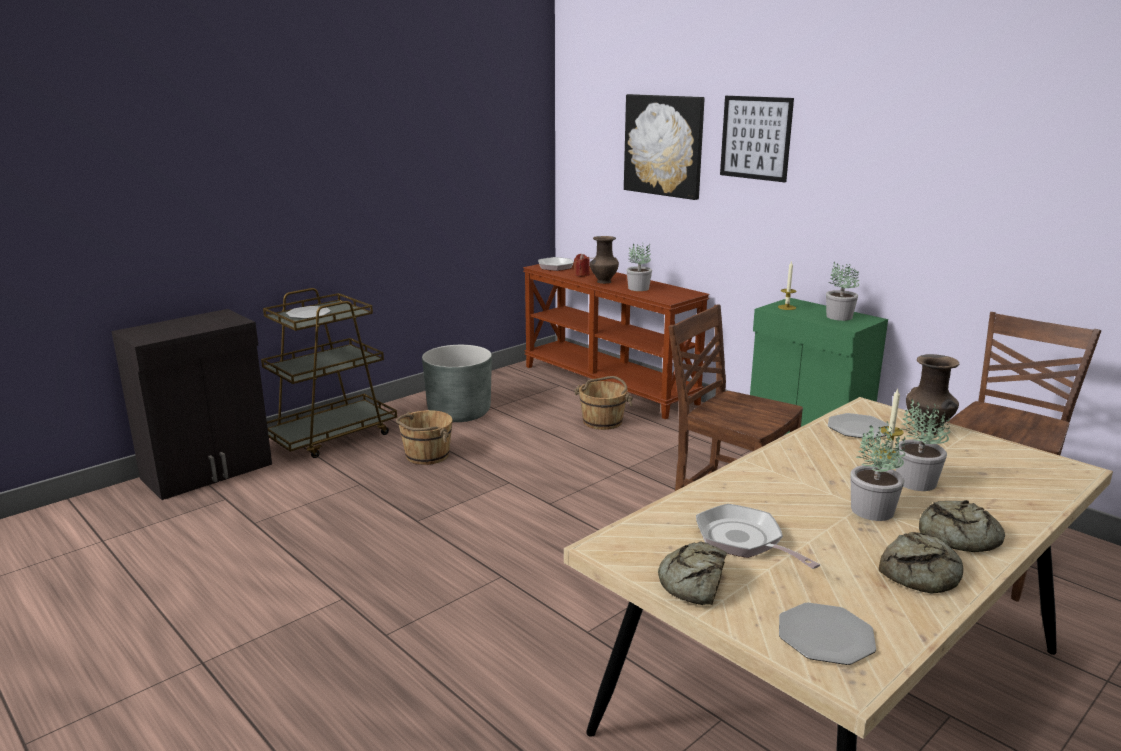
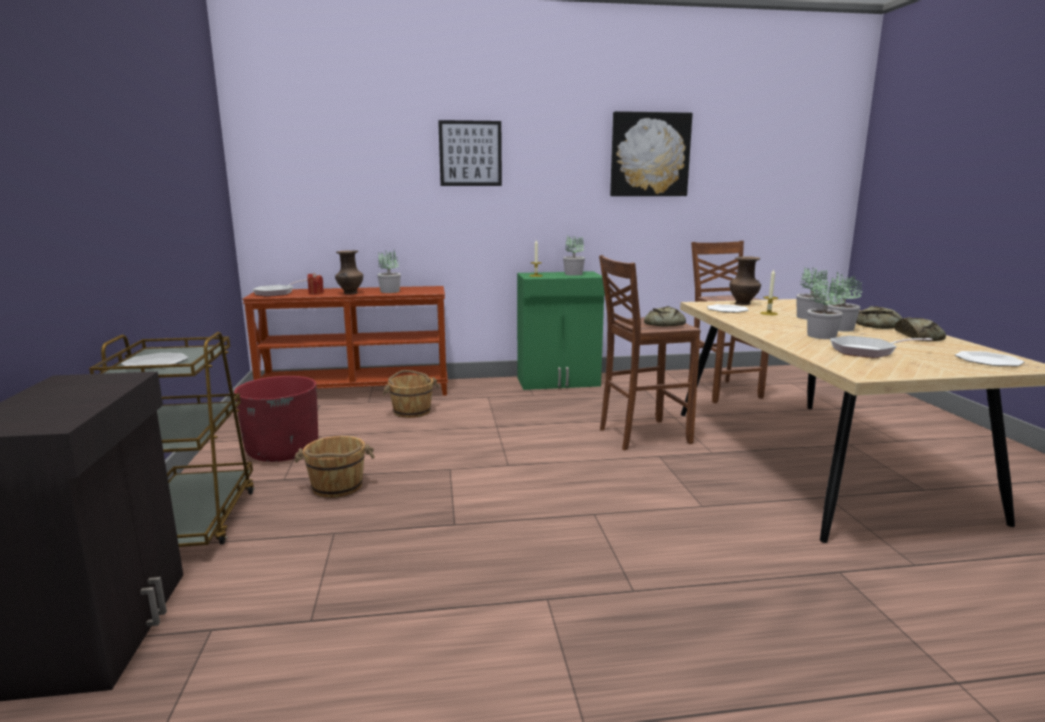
camera: 55 degrees left, 5 degrees down
(459, 413) = (282, 451): grey planter -> red planter
(664, 145) = (376, 166): picture -> picture (649, 155)
(694, 582) = (919, 368): bread -> bread (663, 324)
(792, 503) = (821, 336): none -> potted plant

